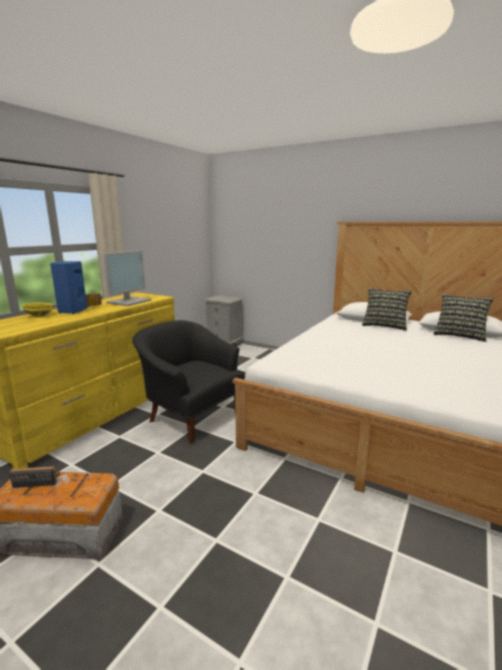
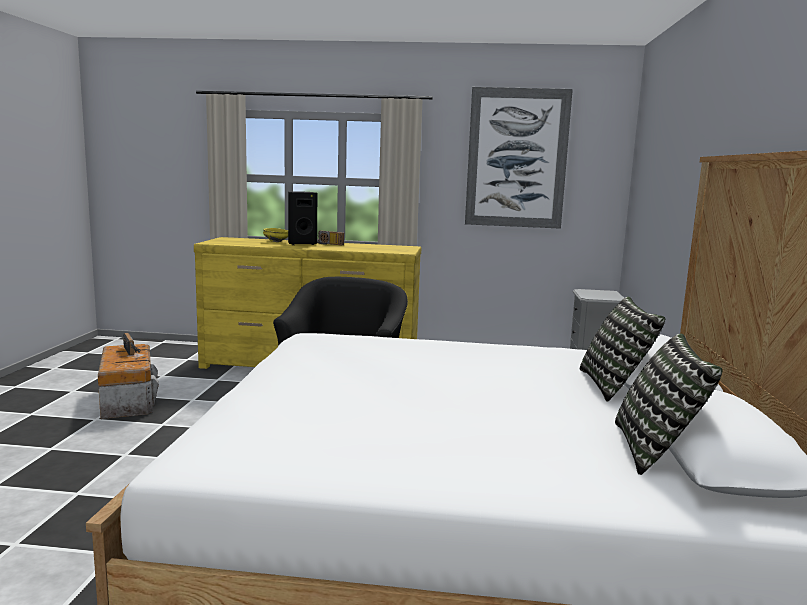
camera: 65 degrees right, 5 degrees down
(71, 311) = (301, 244): blue speaker -> black speaker
(129, 301) = (366, 248): monitor -> none
(166, 222) = (517, 158): none -> picture

